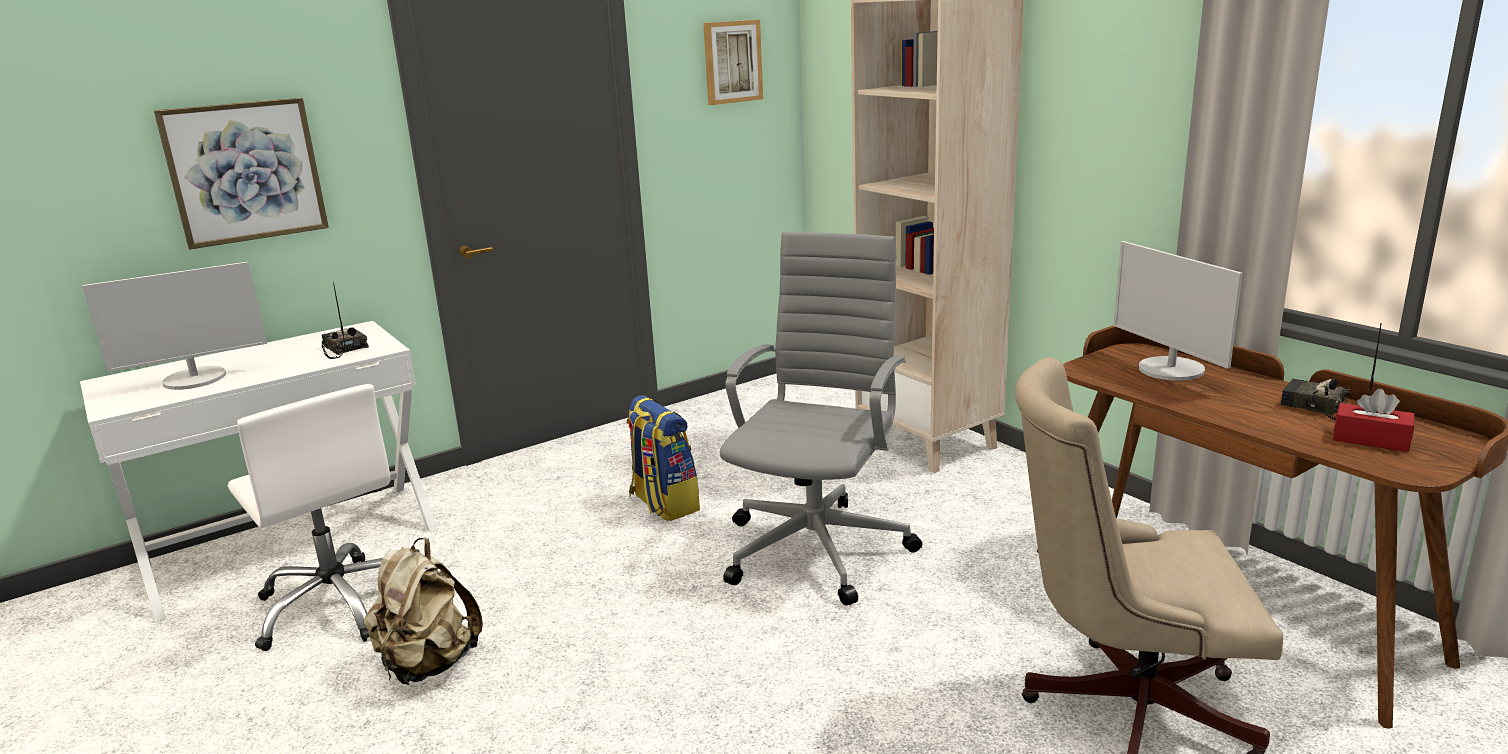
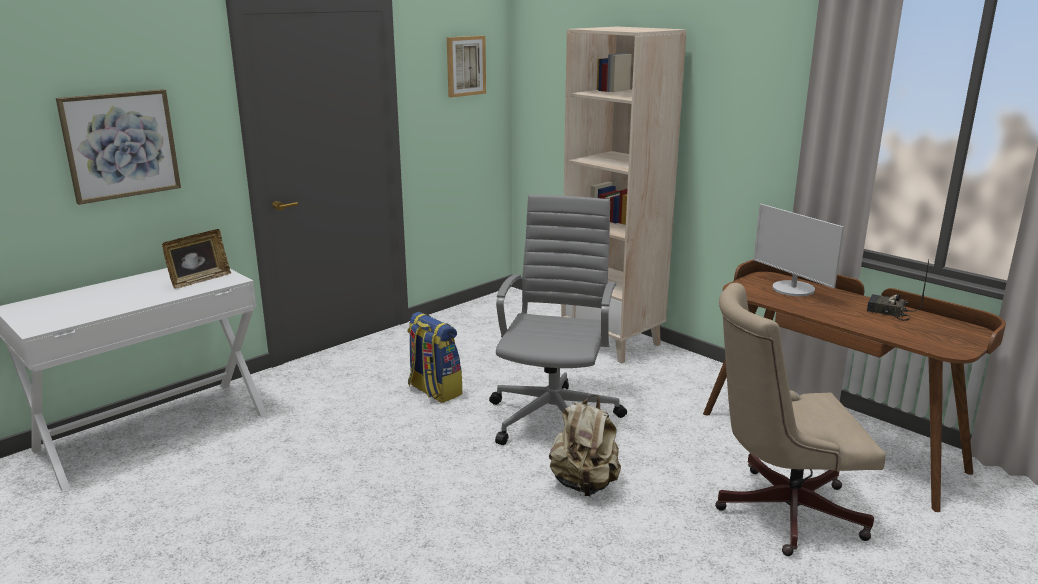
camera: 10 degrees left, 0 degrees up
(195, 379) = (91, 304): monitor -> none
(338, 604) = (208, 472): white office chair -> none
(343, 349) = (199, 280): radio -> picture frame
(428, 665) = (295, 510): beige backpack -> beige backpack (584, 484)
(1370, 439) = (924, 332): red tissue box -> none

